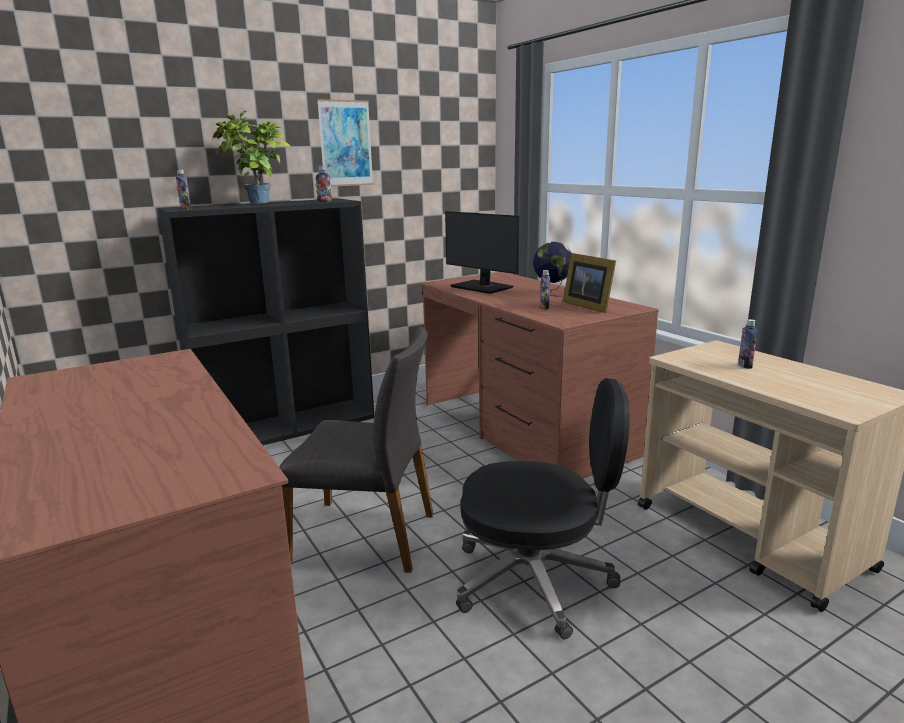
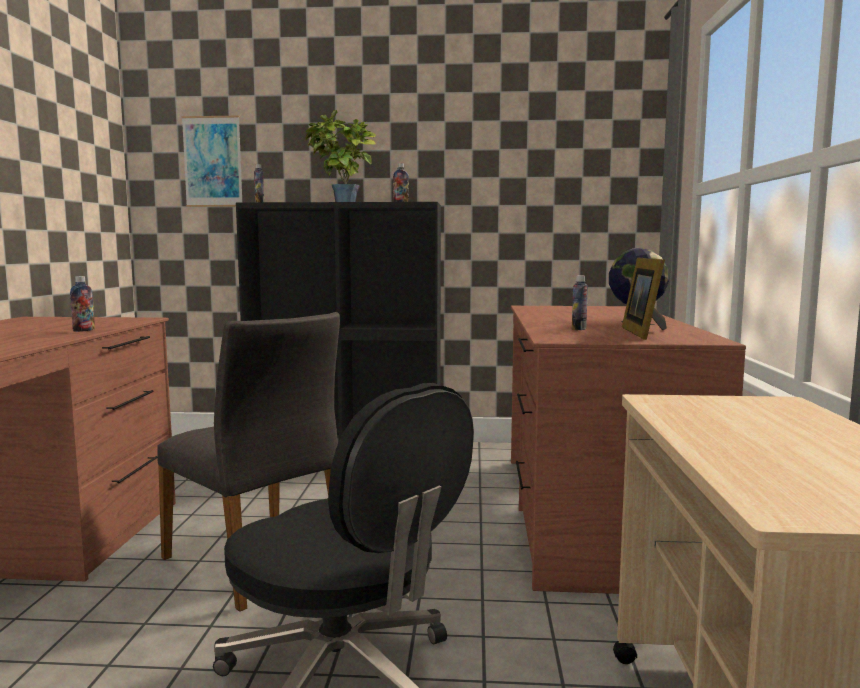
camera: 35 degrees right, 10 degrees down
(345, 143) = (457, 146): picture -> picture (212, 161)
(482, 287) = (565, 312): monitor -> none
(745, 366) = (758, 425): bottle -> bottle (84, 330)

